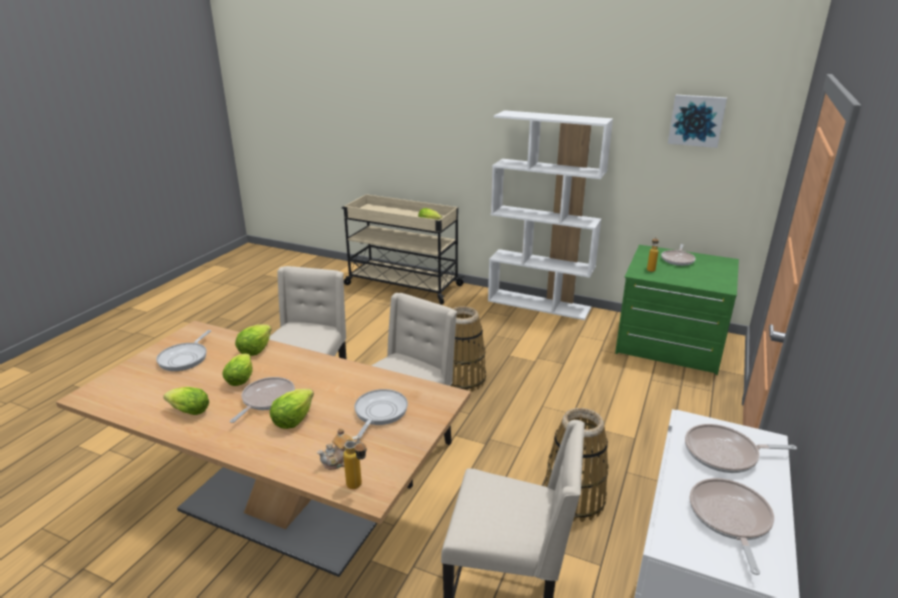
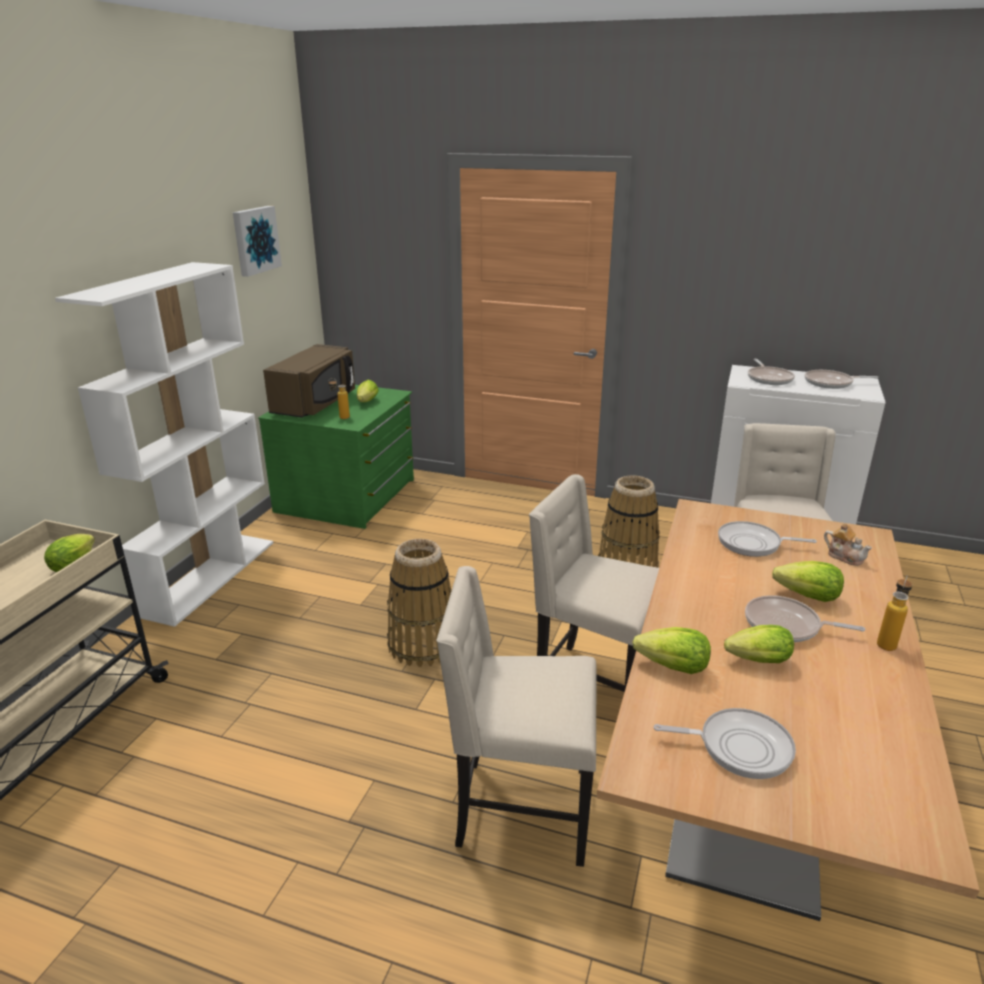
camera: 95 degrees left, 0 degrees up
(187, 411) = (863, 692): lettuce -> lettuce (366, 402)
(358, 487) = (869, 542): bottle -> bottle (887, 642)
(678, 259) = (316, 403): frying pan -> brown microwave

